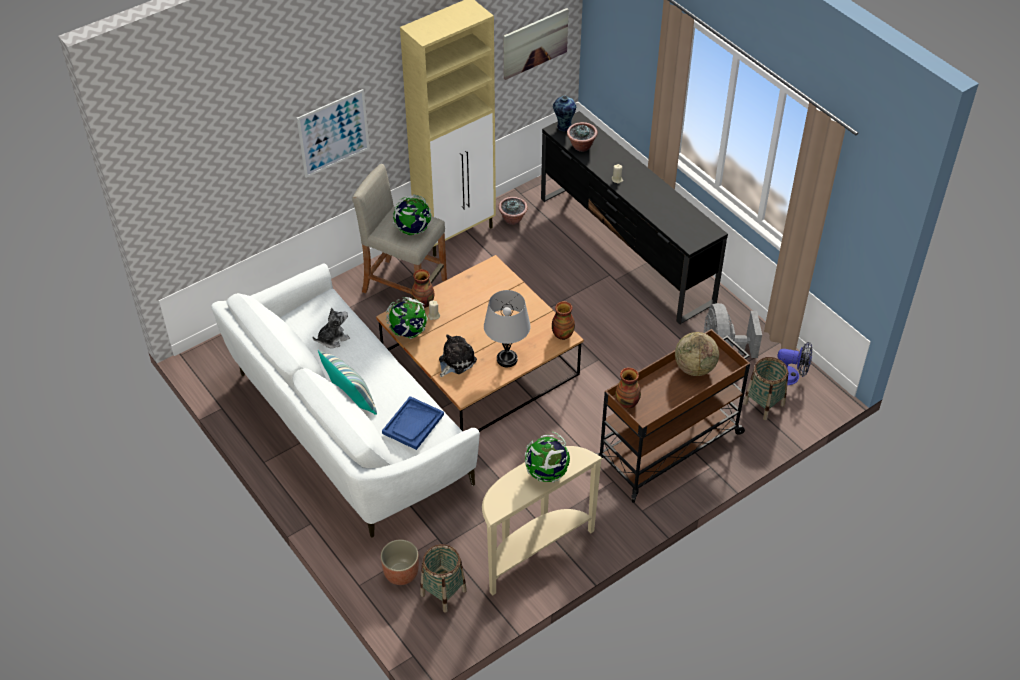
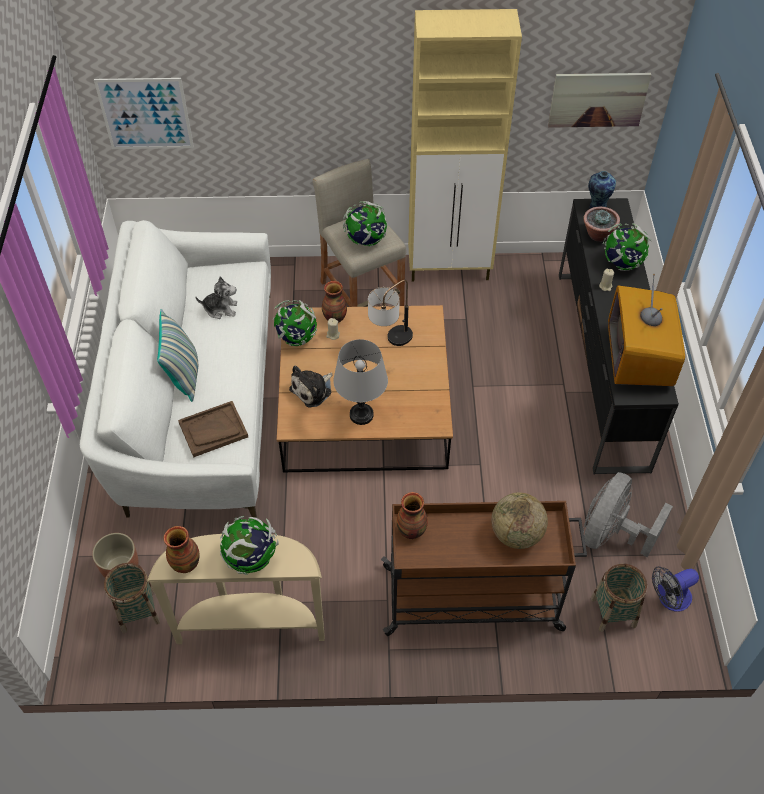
camera: 35 degrees right, 5 degrees up
(333, 133) = (319, 103): picture -> picture (145, 114)
(413, 424) = (213, 430): blue tray -> brown tray
(455, 361) = (313, 390): plush toy -> plush toy turned 150 degrees clockwise
(482, 300) = (390, 343): none -> table lamp
(513, 219) = (514, 282): potted plant -> none
(562, 334) = (436, 419): vase -> vase (186, 563)
(614, 159) = (622, 263): none -> globe
(679, 217) = (638, 358): none -> television
(791, 376) = (669, 599): fan -> fan turned 105 degrees clockwise

